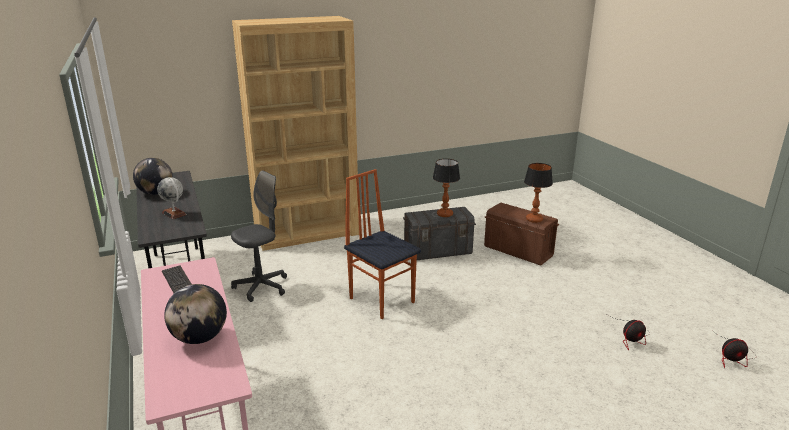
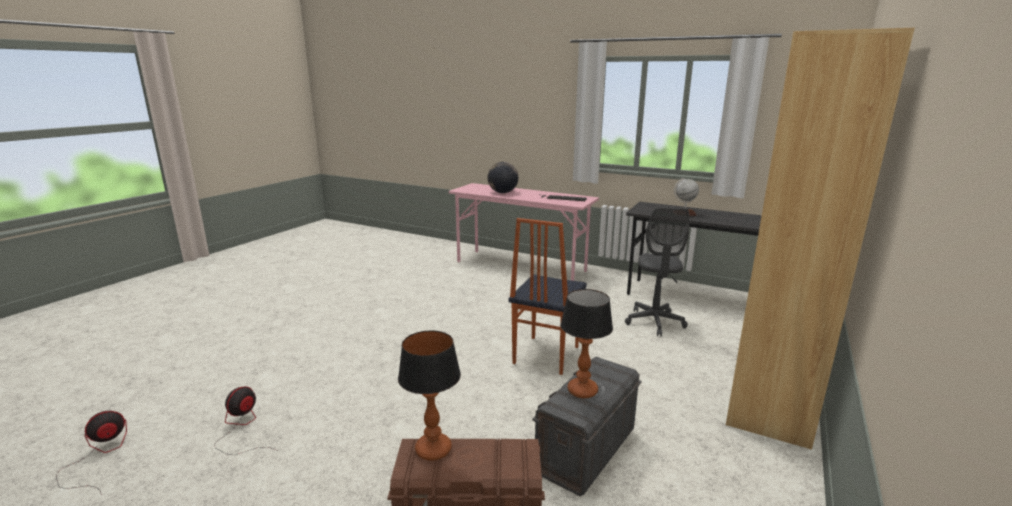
camera: 140 degrees right, 5 degrees down
(156, 193) = (749, 218): globe -> none
(382, 299) = (544, 355): chair -> chair turned 105 degrees clockwise

